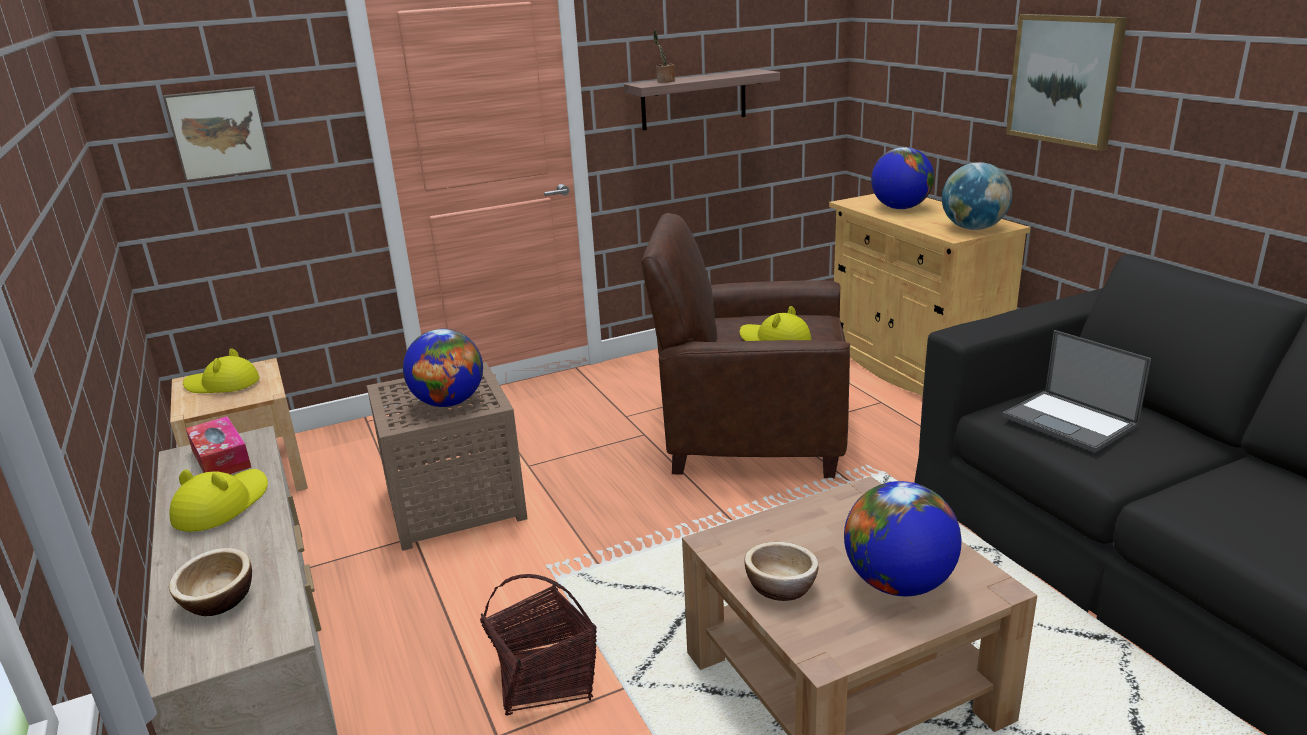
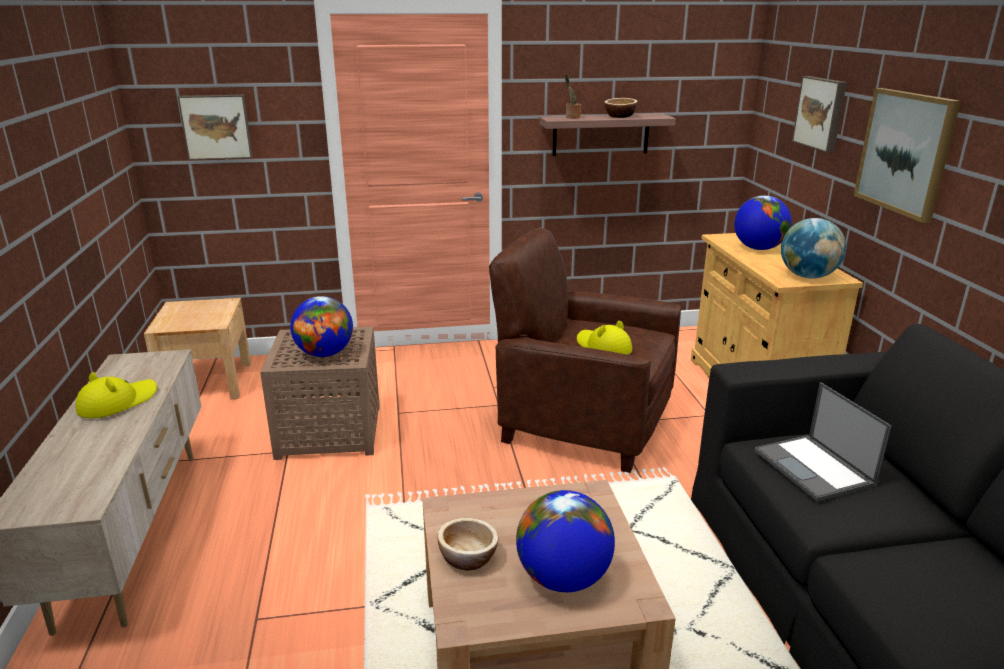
camera: 15 degrees right, 0 degrees up
(219, 600) = (67, 472): bowl -> bowl (620, 116)
(221, 459) = (141, 367): tissue box -> none
(222, 384) = (193, 312): yellow hat -> none
(545, 680) = (314, 584): basket -> none
(947, 50) = (821, 113): none -> picture

